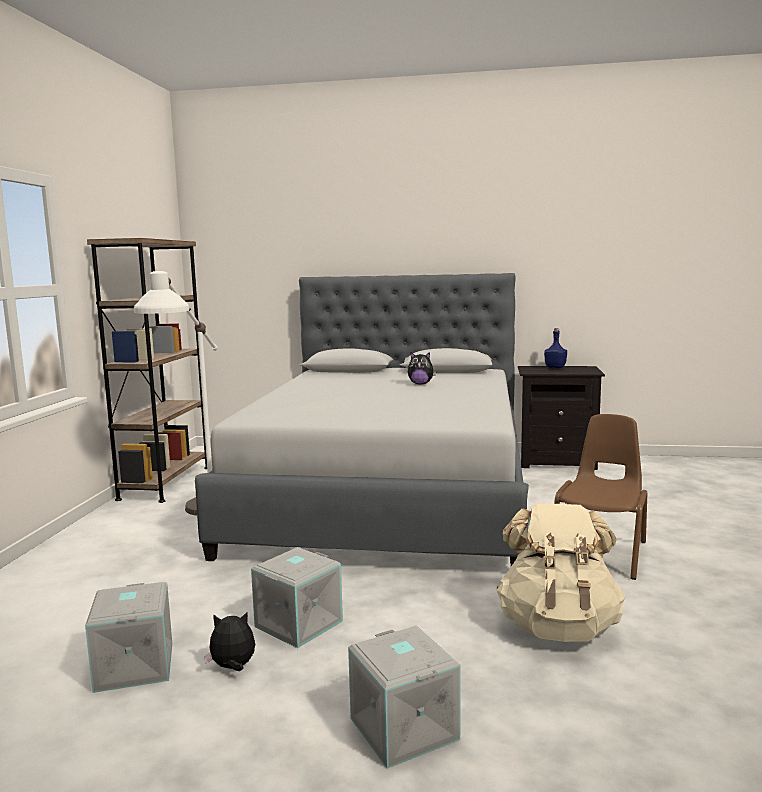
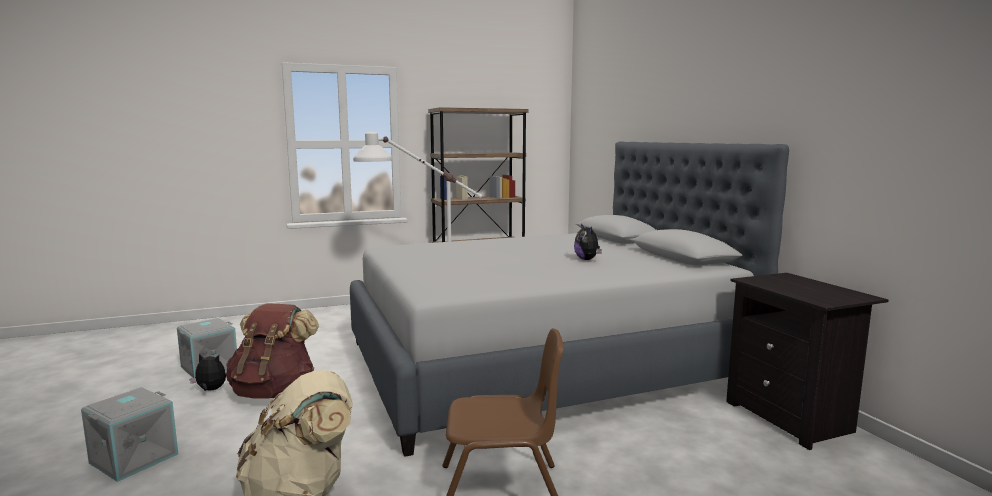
camera: 60 degrees right, 0 degrees up
(233, 668) = (210, 390): plush toy -> plush toy turned 45 degrees counterclockwise
(298, 623) = (274, 392): grey storage box -> brown backpack
(555, 368) = (813, 285): blue bottle -> none

